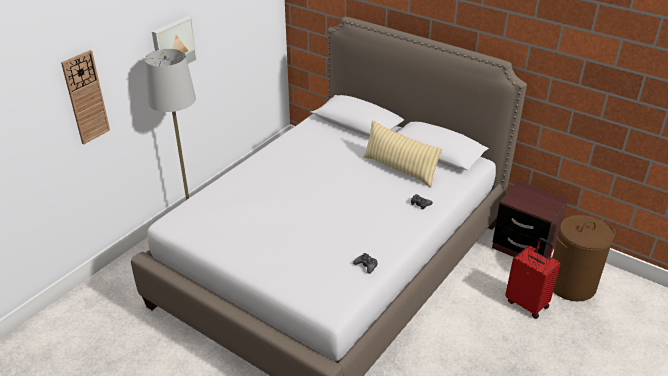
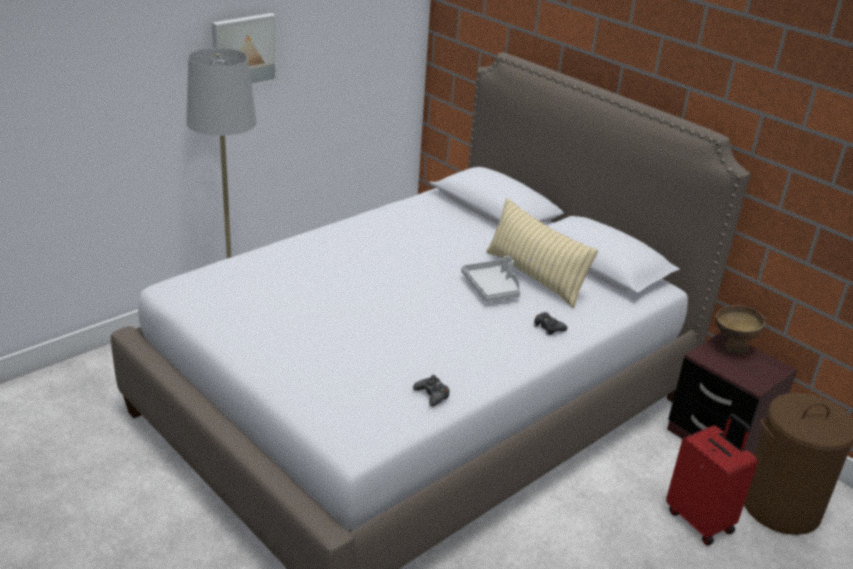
camera: 10 degrees right, 5 degrees down
(86, 97) = (96, 94): wall clock -> none
(376, 182) = (492, 288): none -> grey tray
(525, 191) = (731, 347): none -> brown bowl

